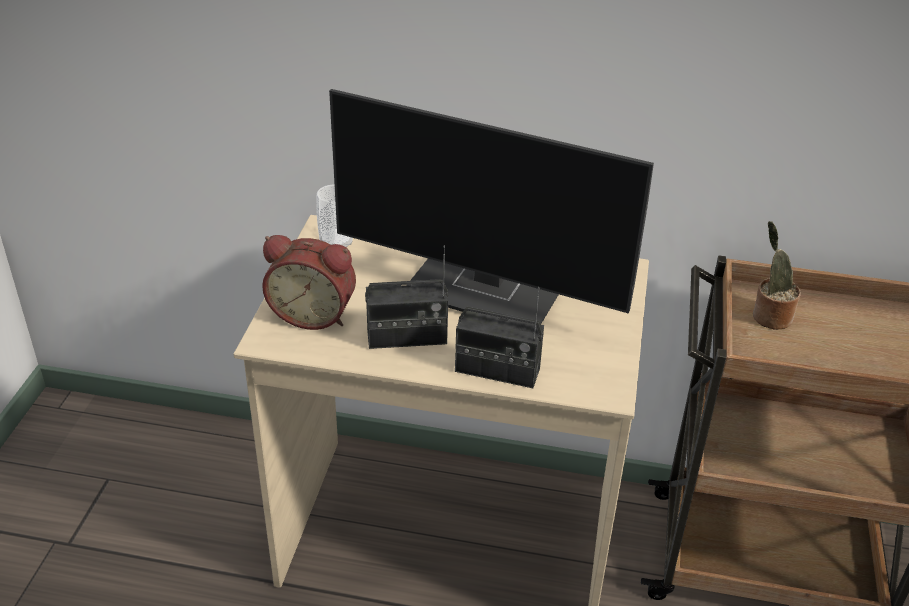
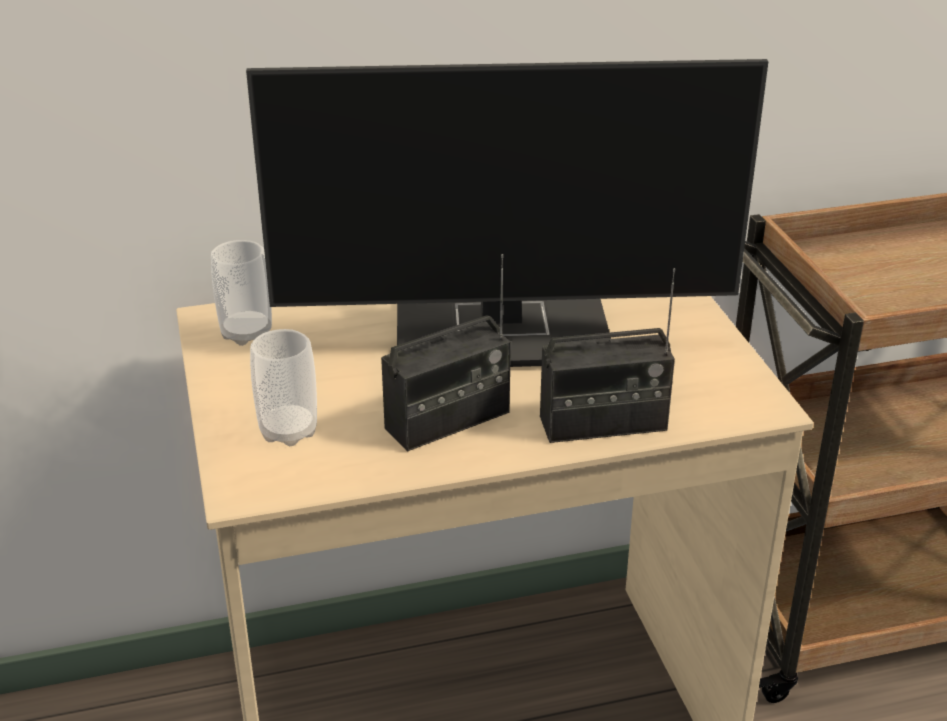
camera: 25 degrees left, 5 degrees down
(313, 313) = (288, 431): alarm clock -> cup
(769, 316) = (849, 269): potted plant -> none

